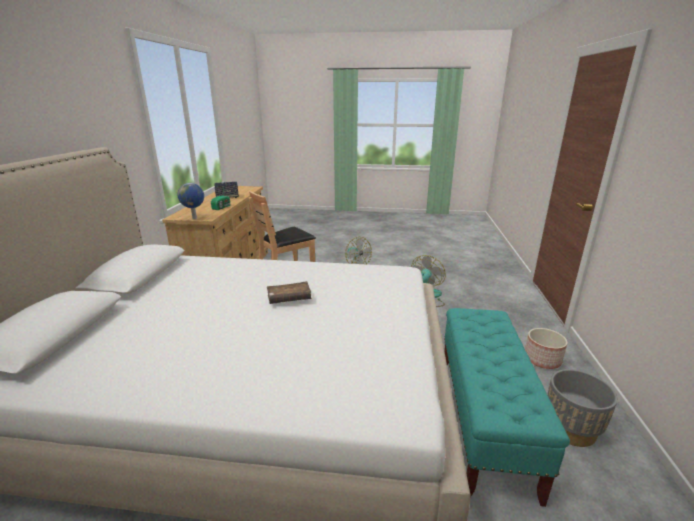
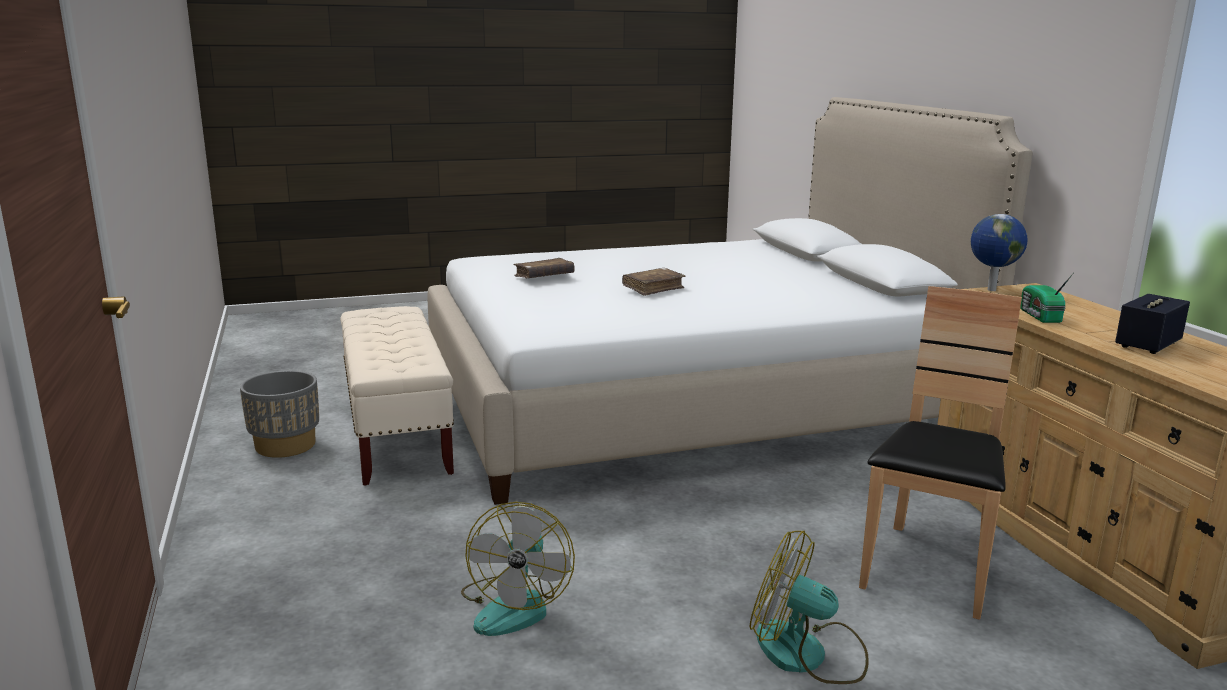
camera: 155 degrees right, 5 degrees down
(356, 333) = (544, 276): none -> brown book
(483, 420) = (397, 433): turquoise bench -> beige bench
(542, 360) = (269, 514): planter -> none

